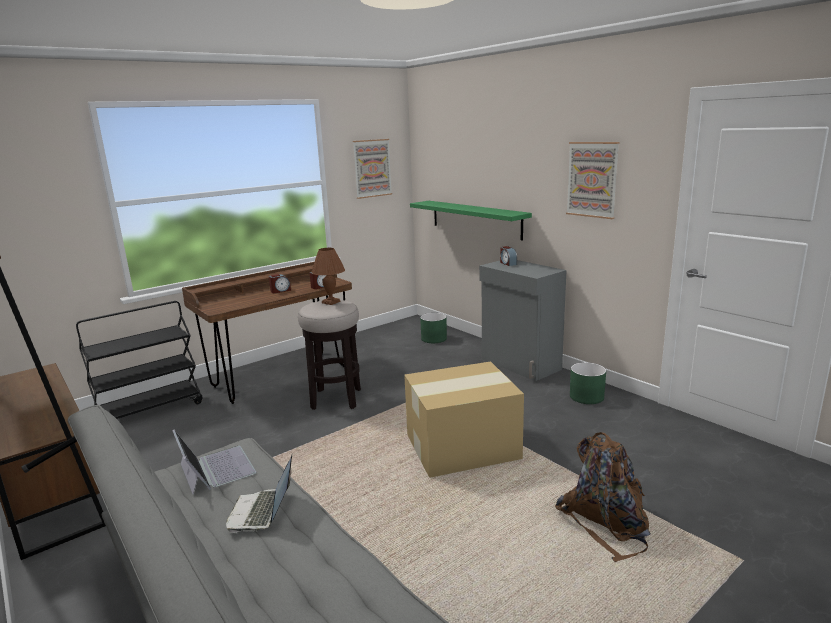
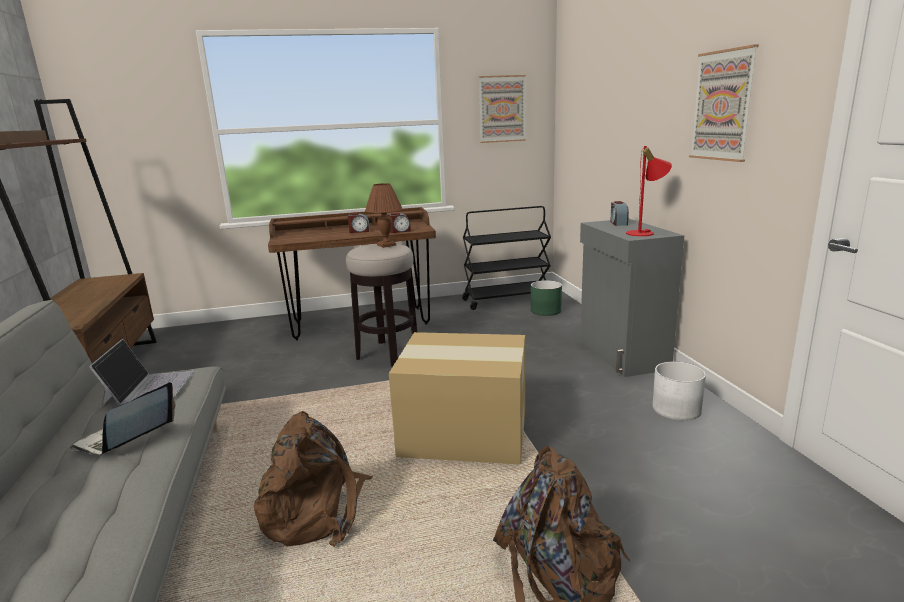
camera: 25 degrees right, 0 degrees up
(150, 410) = (229, 333): black cart -> black cart (506, 300)
(408, 532) = (316, 511): none -> brown backpack
(475, 219) = (603, 169): green shelf -> none
(538, 270) = (645, 233): none -> red table lamp
(587, 396) = (677, 409): green planter -> white planter

